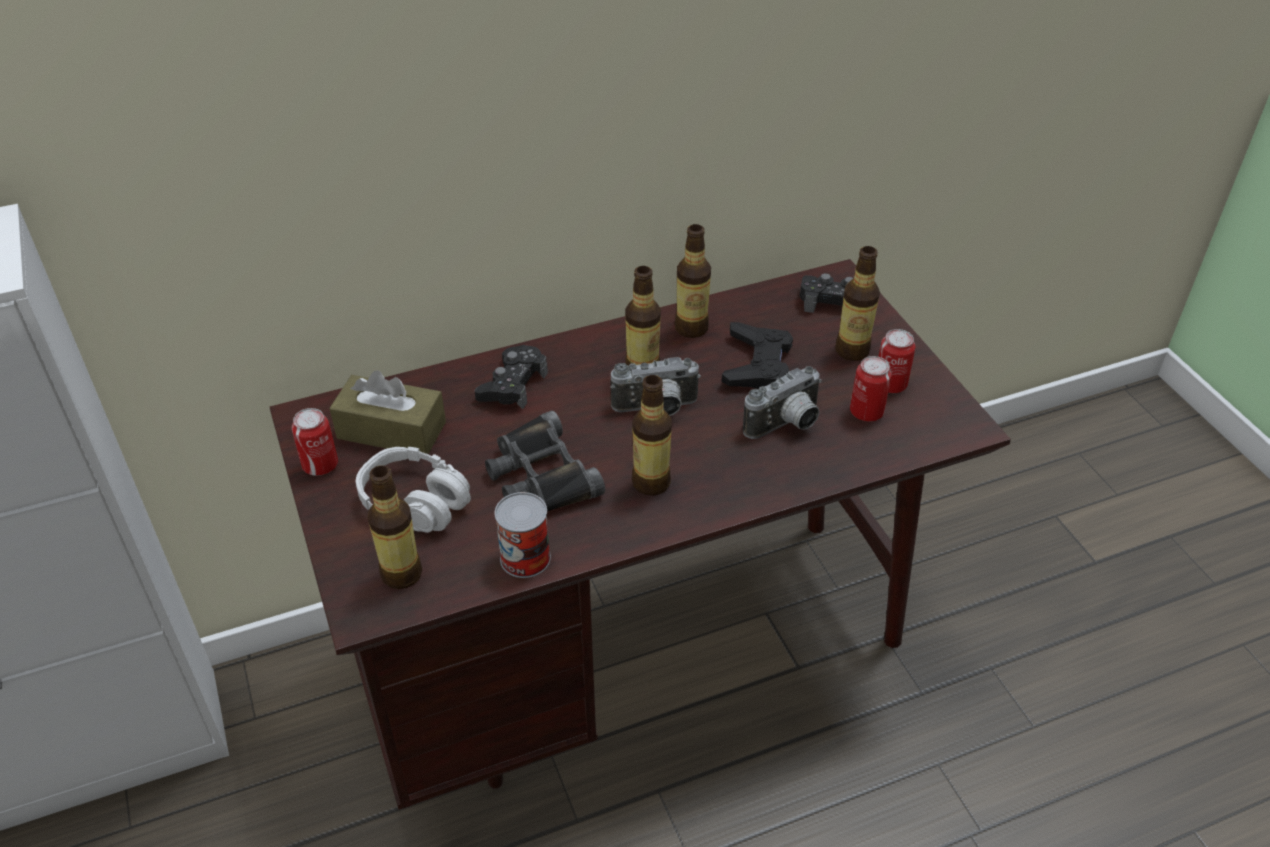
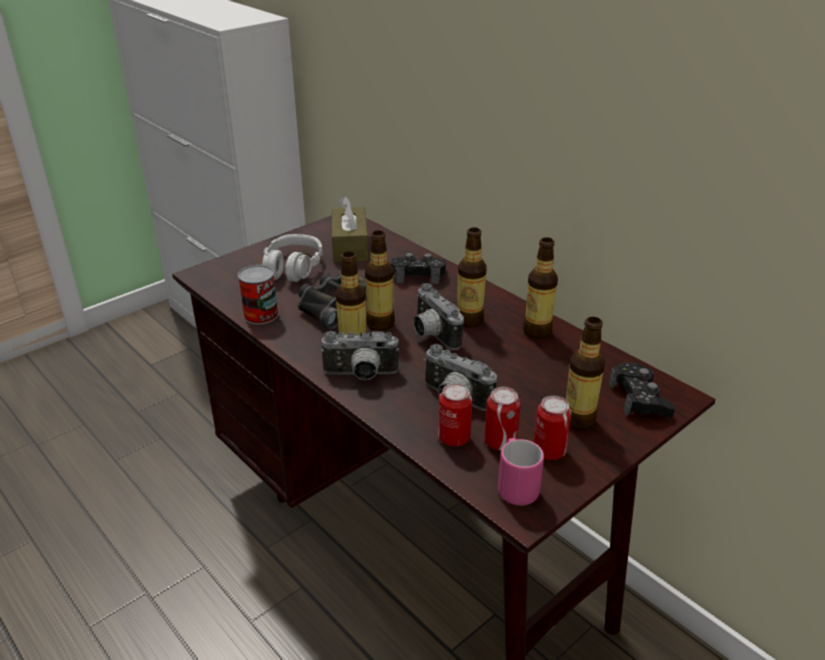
camera: 70 degrees right, 10 degrees down
(320, 465) = (309, 234): can -> can (454, 438)
(401, 574) = (233, 278): bottle -> bottle (380, 324)
(712, 488) = (360, 375): none -> camera
(757, 364) = (518, 371): black game controller -> none
(933, 422) = (515, 486): none -> pink mug

